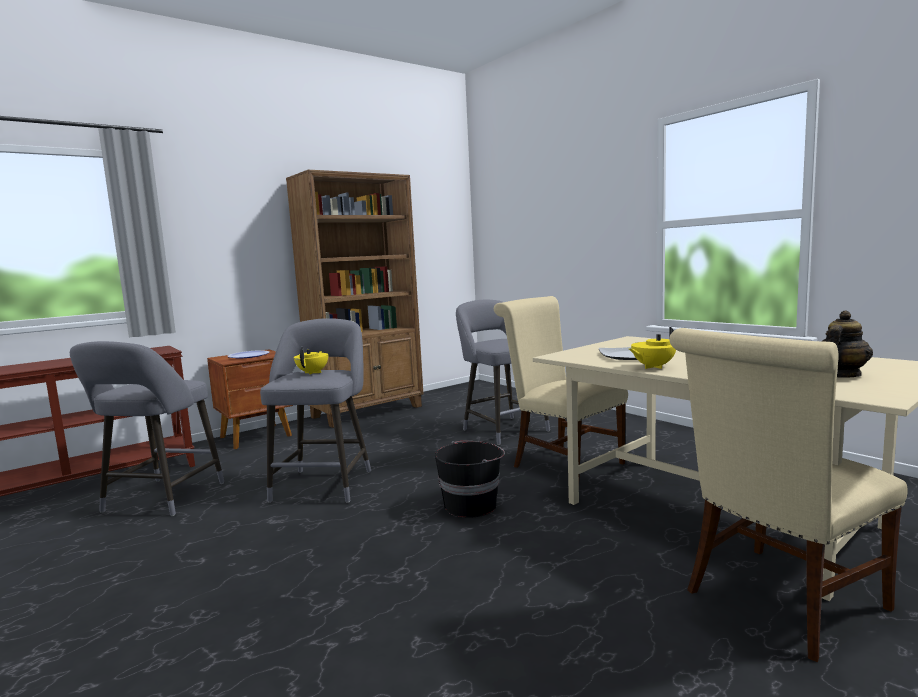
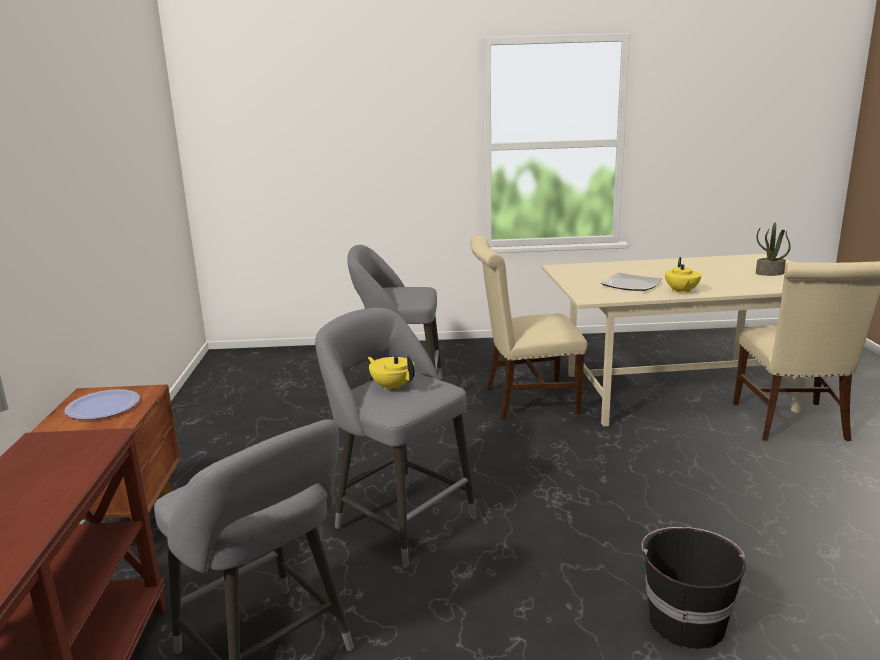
camera: 55 degrees left, 10 degrees up
(368, 412) = (189, 435): brown bookcase -> none
(471, 505) = (560, 462): black bucket -> black bucket (686, 621)
(840, 375) = (769, 273): teapot -> potted plant

